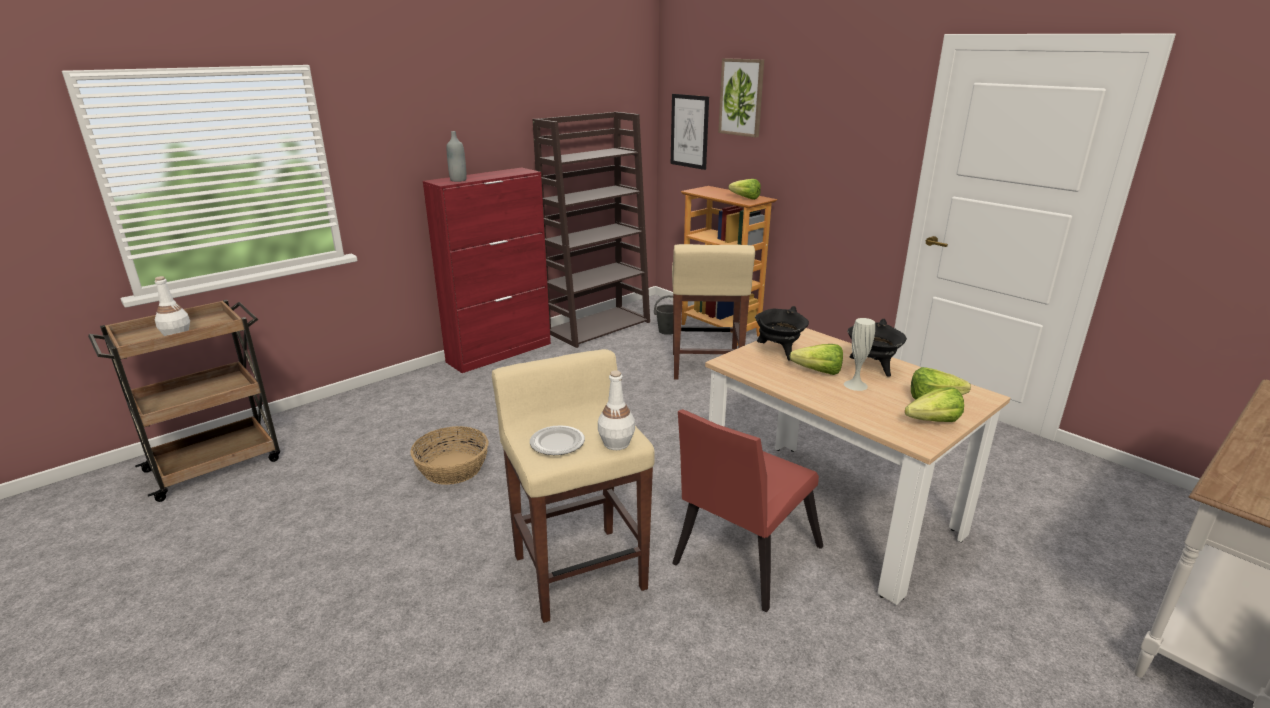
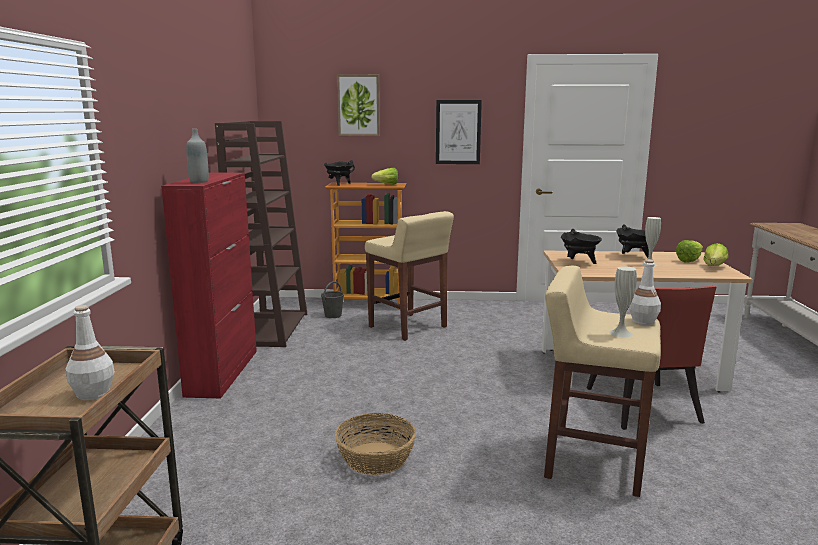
camera: 45 degrees left, 10 degrees down
(558, 443) = (620, 333): plate -> white vase
(689, 131) = (301, 138): picture -> picture (458, 132)
(704, 189) = (339, 184): none -> black cooking pot
(814, 371) = (618, 265): lettuce -> none

